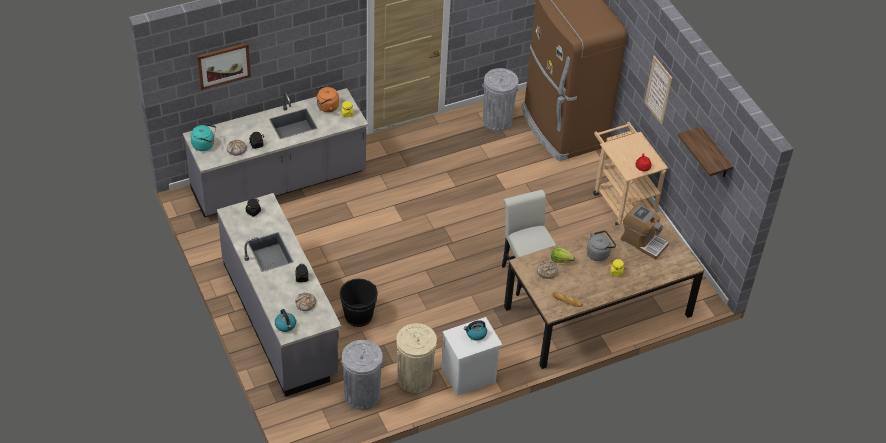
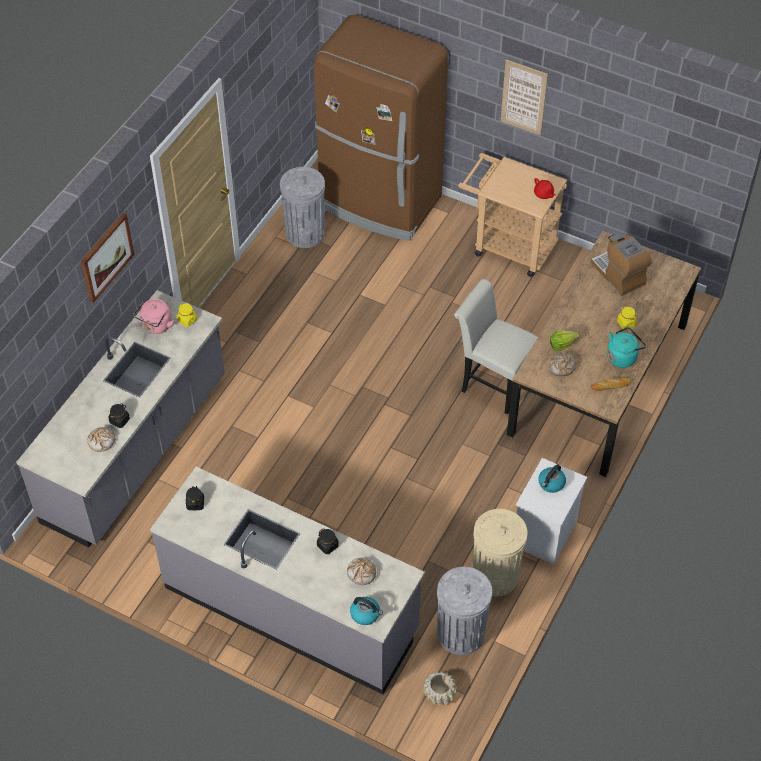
camera: 35 degrees left, 5 degrees up
(204, 145) = (58, 459): turquoise kettle -> turquoise kettle (622, 357)
(223, 65) = (35, 346): picture -> picture (106, 257)
(317, 418) = (440, 693): none -> beige planter
(326, 107) = (156, 326): orange kettle -> pink kettle
(358, 316) = (371, 546): black bucket -> none
(599, 253) = (590, 314): grey kettle -> none
(643, 242) = (618, 274): coffee machine -> coffee machine turned 120 degrees counterclockwise
(715, 154) = (651, 134): shelf -> none

